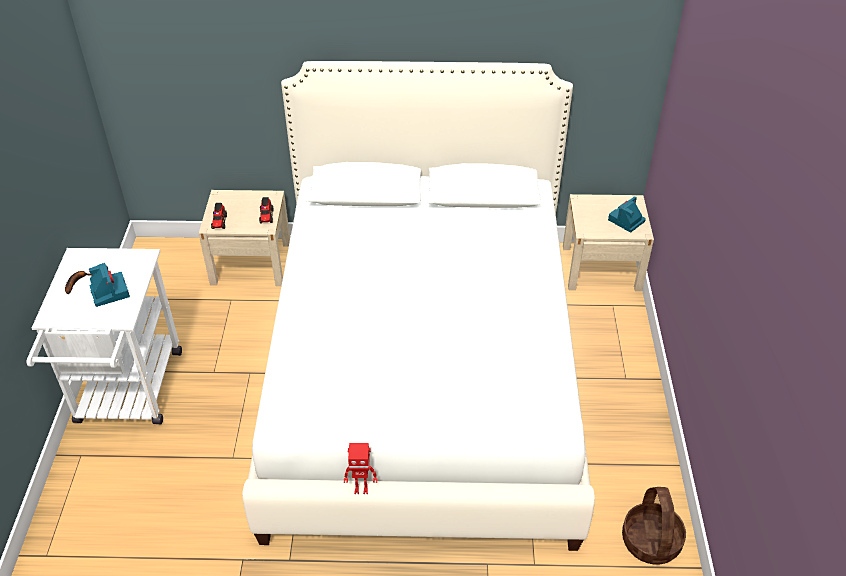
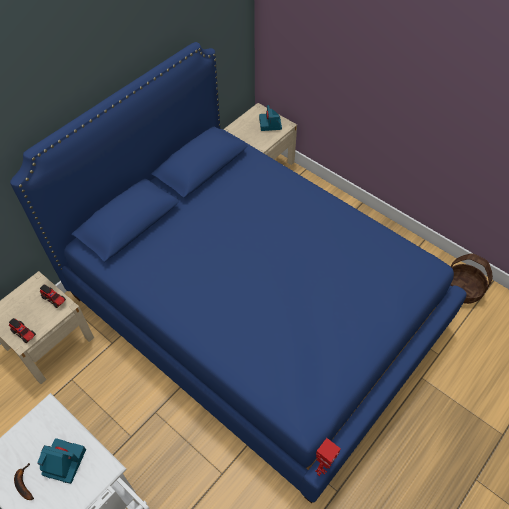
camera: 50 degrees left, 10 degrees up
(361, 488) = (369, 407): toy robot -> toy robot (323, 466)
(423, 374) = (254, 310): white bed -> blue bed

